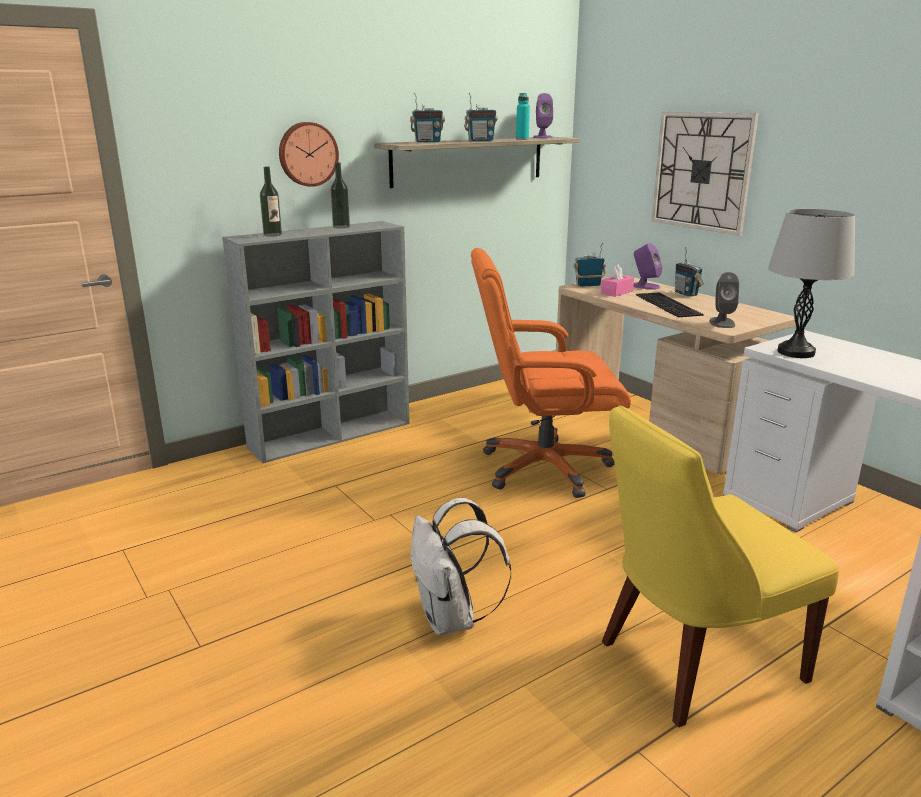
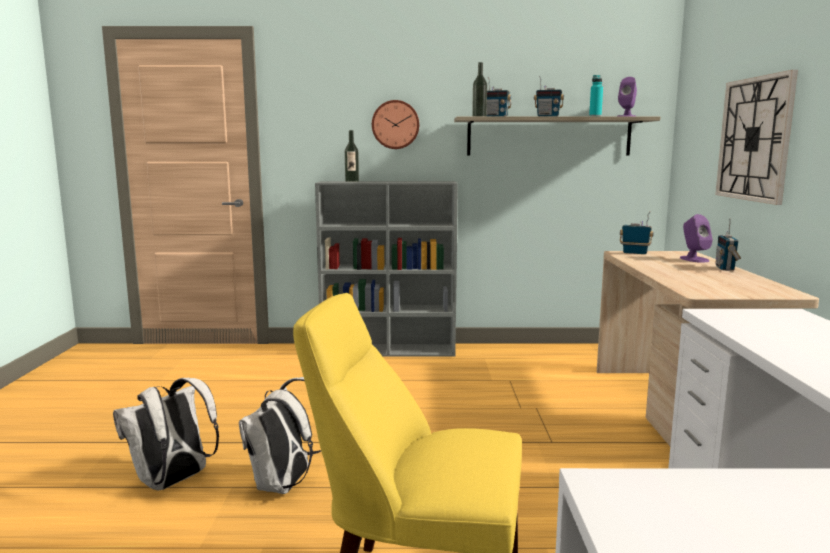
camera: 35 degrees right, 10 degrees down
(331, 667) = (173, 482): none -> white backpack
(341, 226) = (412, 181): bottle -> bottle (479, 116)
(543, 468) = (517, 411): orange office chair -> none
(617, 292) = (650, 259): pink tissue box -> none
(670, 305) = (683, 272): keyboard -> none
(722, 323) = (705, 290): grey speaker -> none
(796, 352) = (734, 320): grey table lamp -> none

